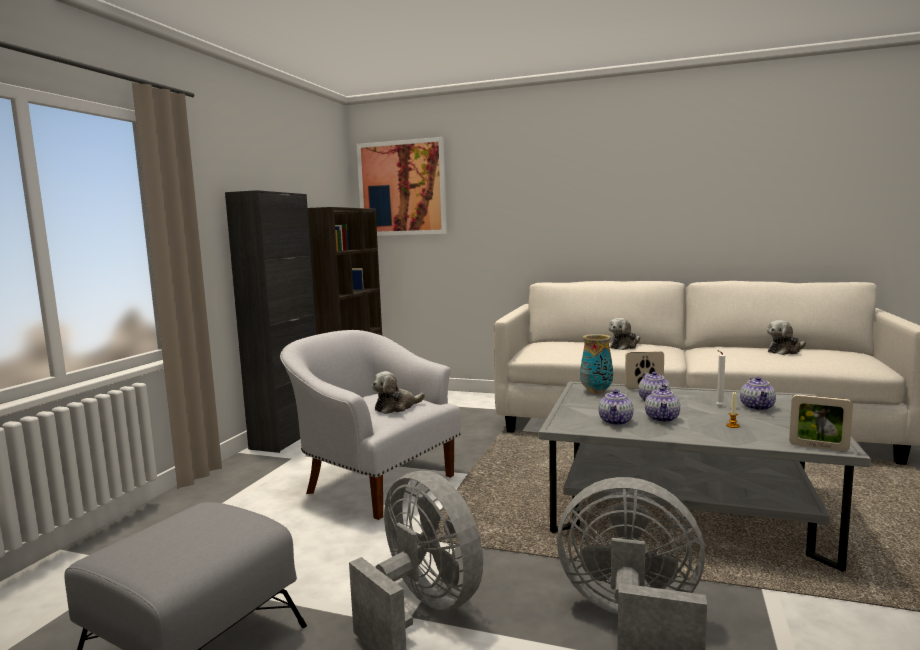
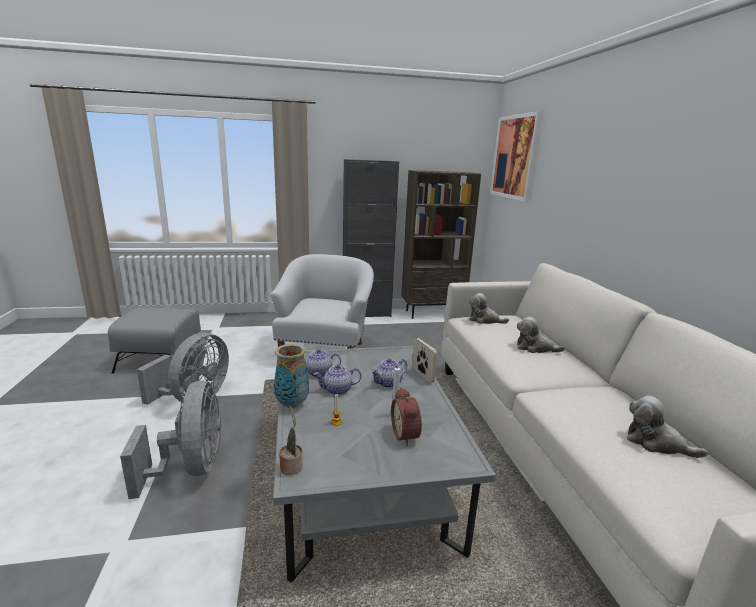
camera: 60 degrees right, 10 degrees up
(396, 407) = (318, 310): plush toy -> plush toy (484, 320)
(596, 392) = (394, 358): vase -> vase (292, 404)
(757, 407) = (407, 435): teapot -> alarm clock
(818, 447) = (291, 466): picture frame -> potted plant

